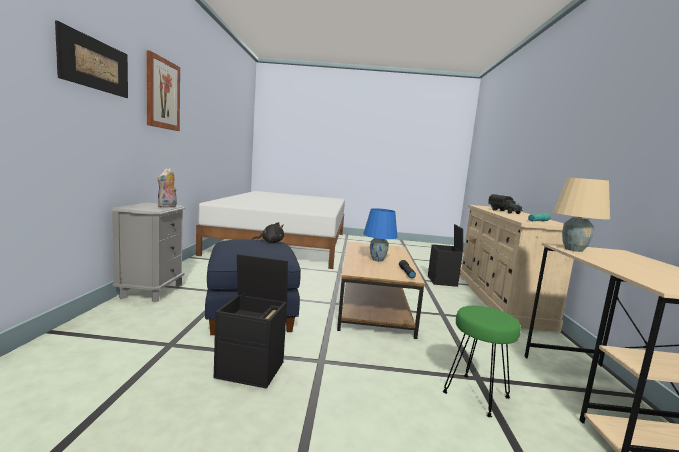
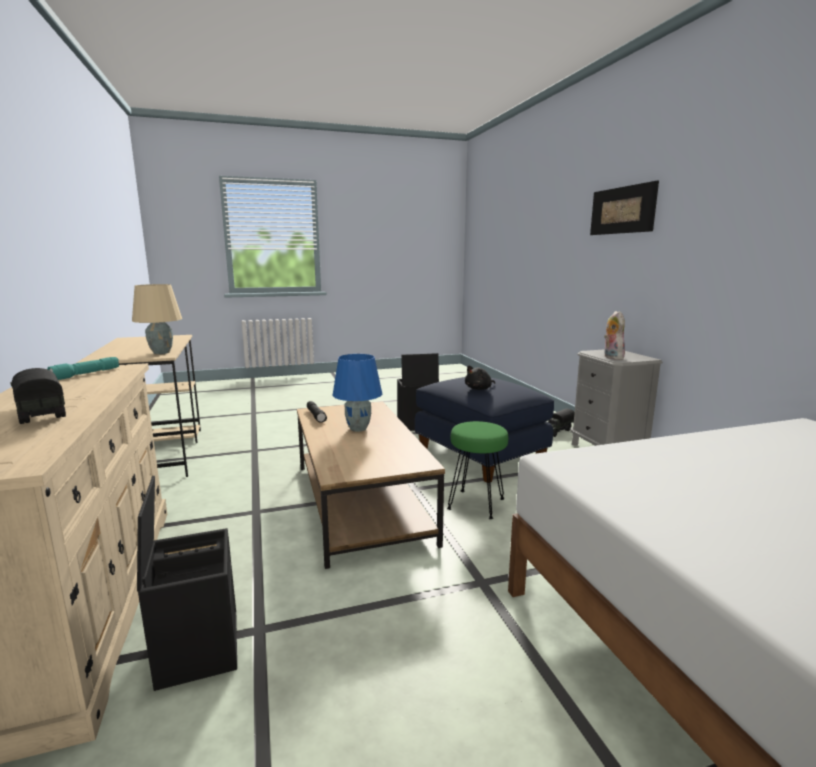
camera: 160 degrees right, 5 degrees up
(127, 315) = (556, 431): none -> toy truck
(162, 94) = (725, 203): picture -> none
(475, 394) = (263, 441): green stool -> green stool (477, 504)

